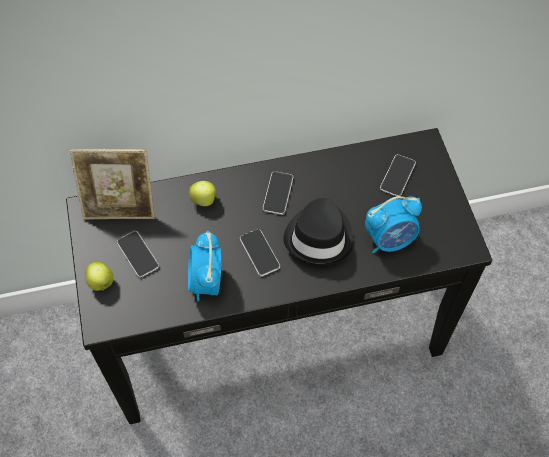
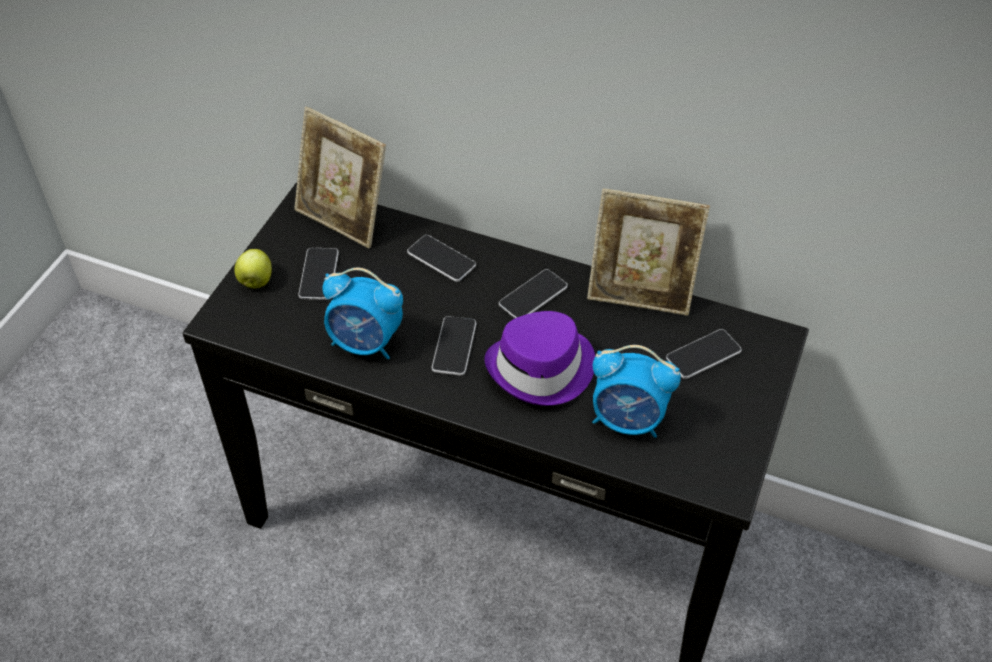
camera: 35 degrees right, 10 degrees down
(205, 200) = (441, 259): apple -> phone
(206, 282) = (366, 343): alarm clock -> alarm clock turned 105 degrees counterclockwise
(320, 236) = (542, 368): black hat -> purple hat
(335, 157) = (640, 293): none -> picture frame

